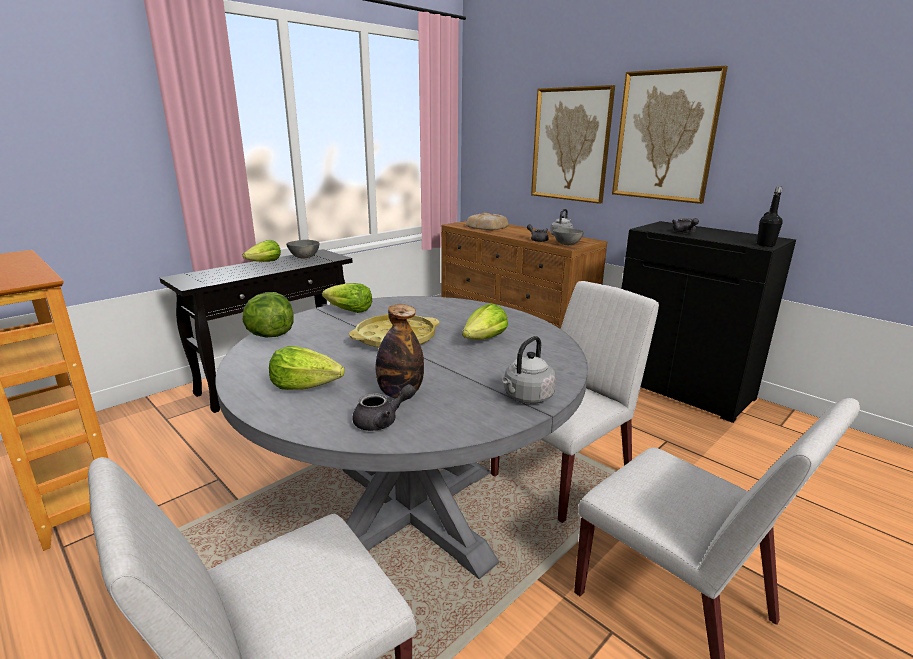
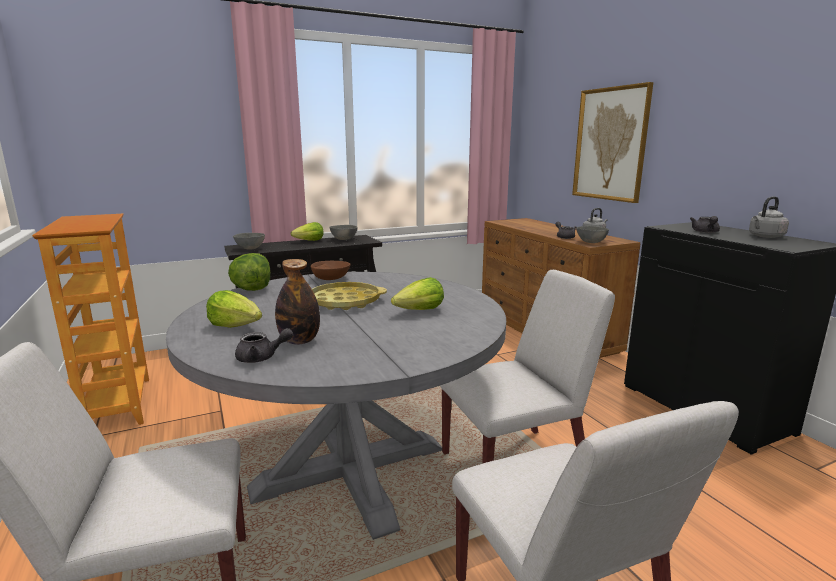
camera: 20 degrees right, 5 degrees down
(200, 279) = (250, 248): none -> grey bowl
(348, 311) = (331, 279): lettuce -> brown bowl
(487, 227) = (527, 224): bread -> none
(526, 397) = (402, 359): grey kettle -> grey kettle (765, 236)
(665, 136) = (701, 131): picture -> none
(765, 245) = (793, 247): black bottle -> none

